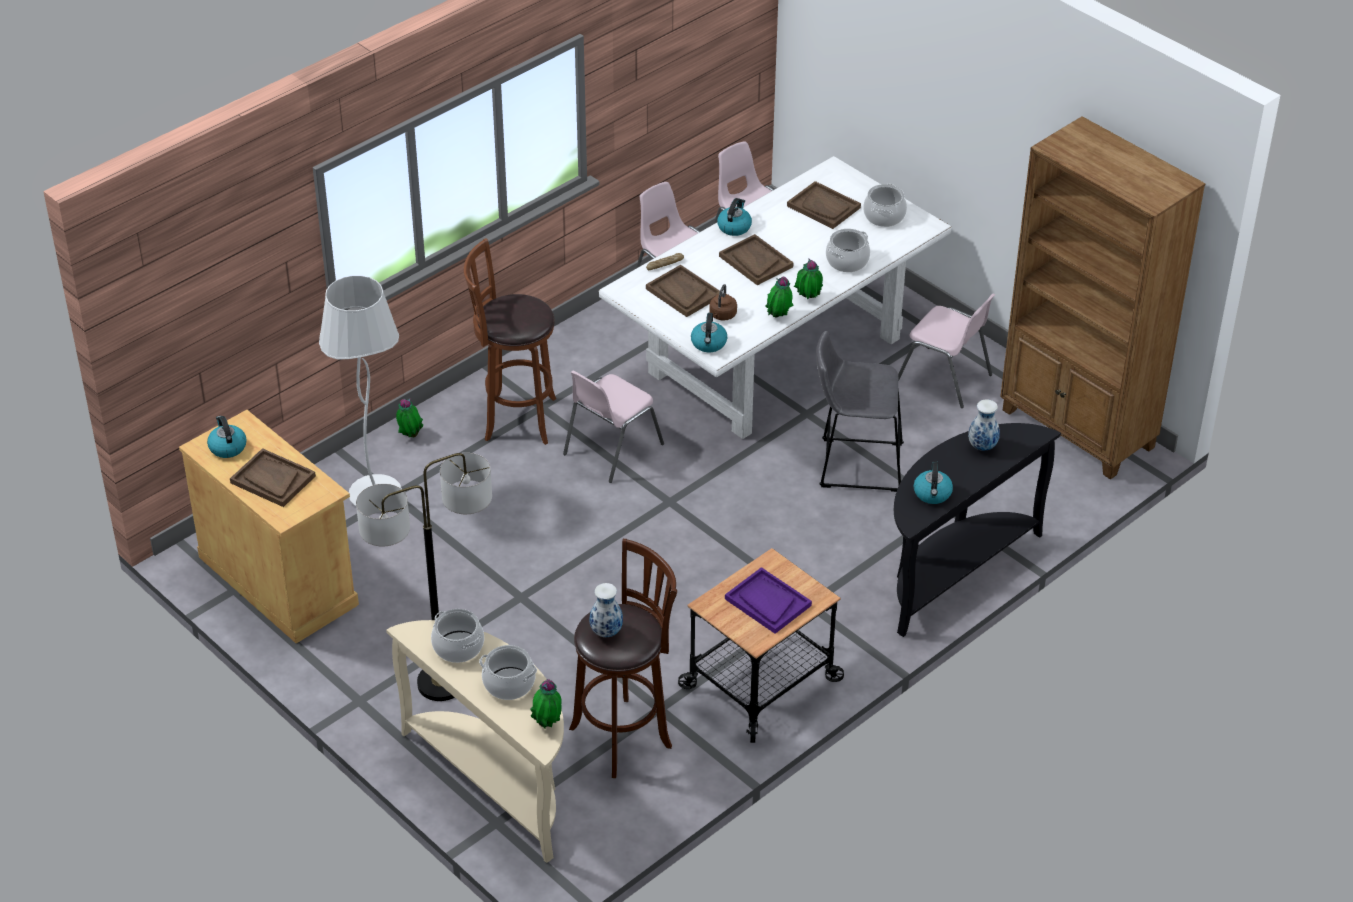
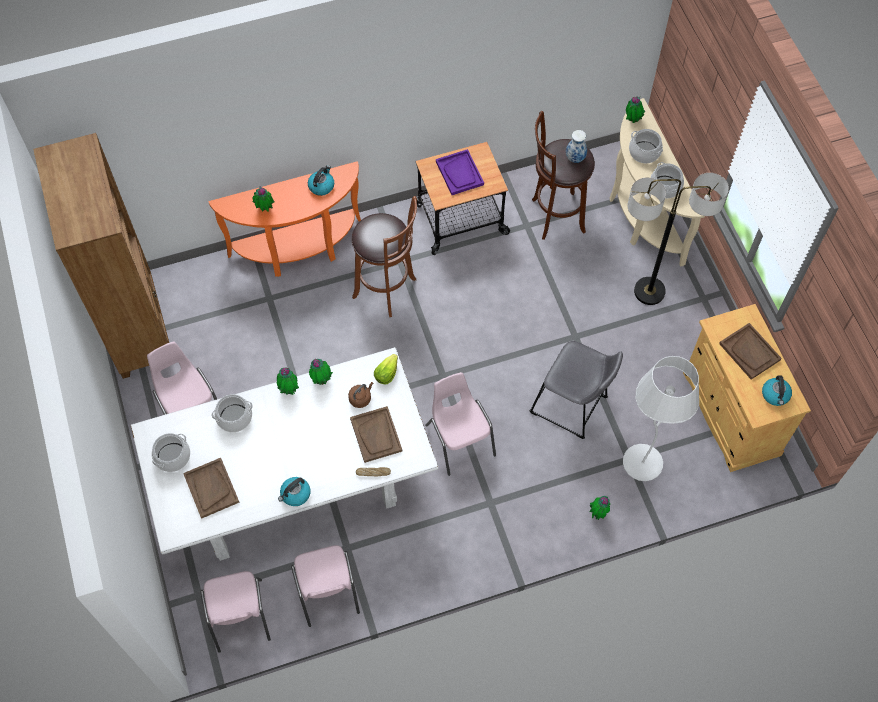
camera: 155 degrees left, 20 degrees up
(515, 418) = (514, 499): brown stool -> brown stool (387, 290)
(611, 449) = (459, 439): pink chair -> pink chair turned 90 degrees counterclockwise
(709, 344) = (386, 374): kettle -> lettuce
(755, 261) = (302, 447): brown tray -> none
(855, 464) = (302, 357): grey stool -> grey stool (572, 407)
(952, 571) = (299, 250): black console table -> orange console table
(982, 446) = (265, 209): vase -> potted plant

